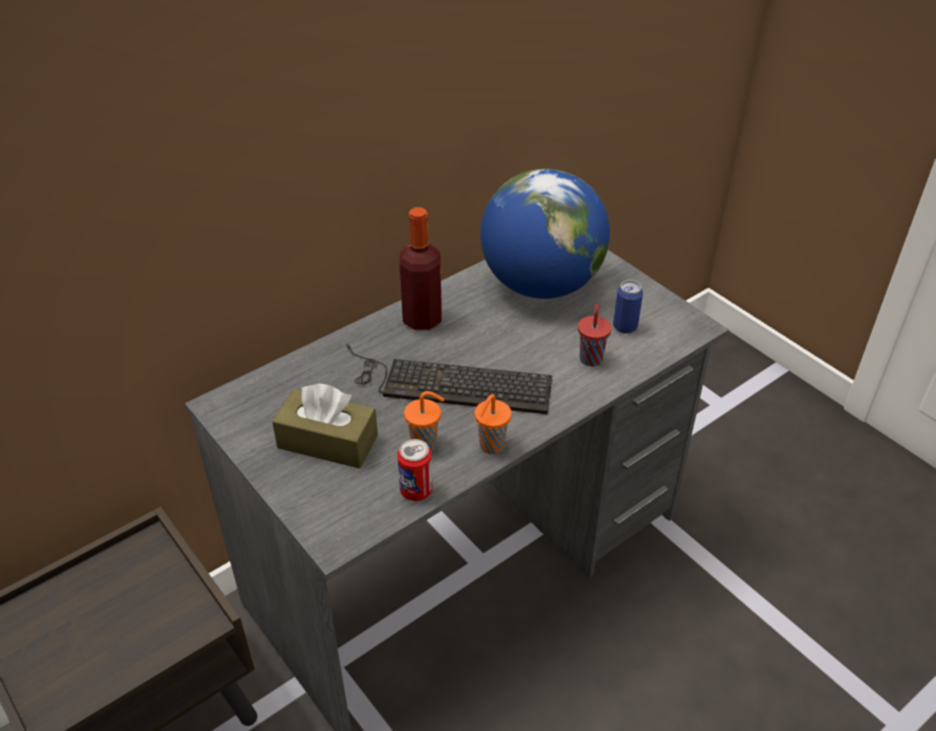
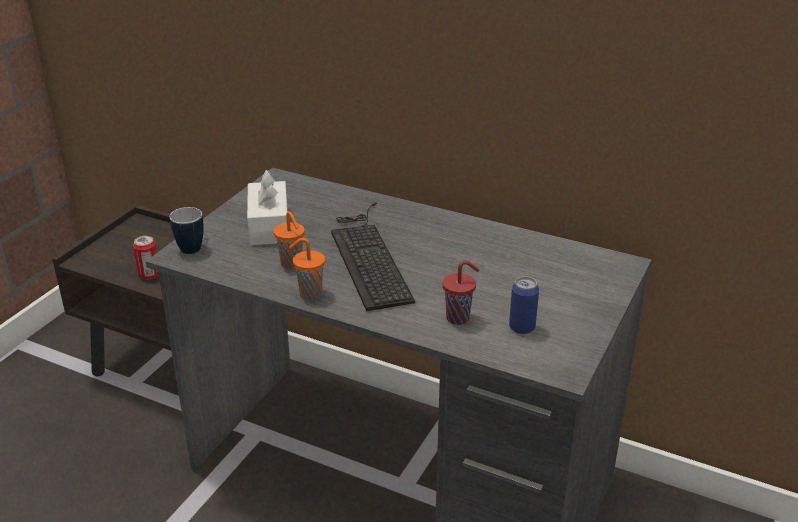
camera: 65 degrees right, 10 degrees down
(326, 520) = (193, 246): none -> mug
(327, 441) = (269, 226): brown tissue box -> white tissue box
(416, 491) = (241, 273): can -> can (149, 275)
(422, 319) = (435, 225): bottle -> none
(541, 285) = (537, 269): globe -> none

